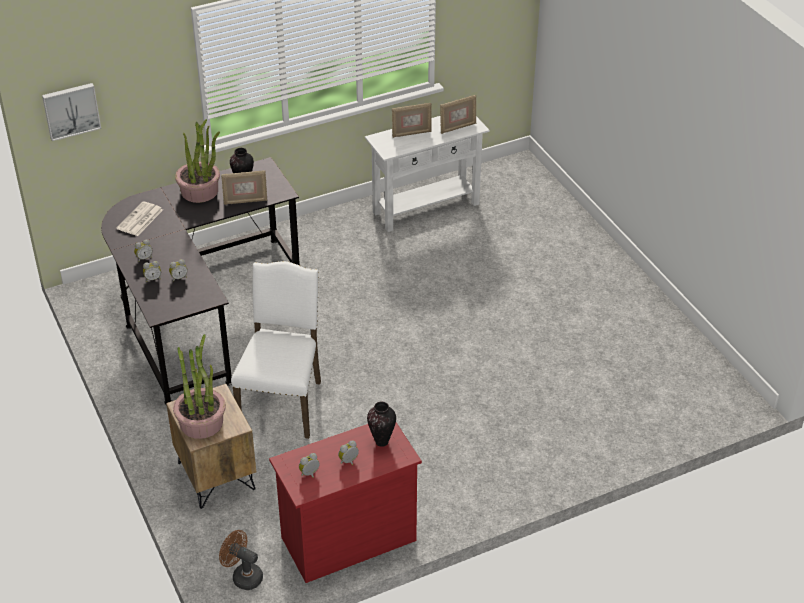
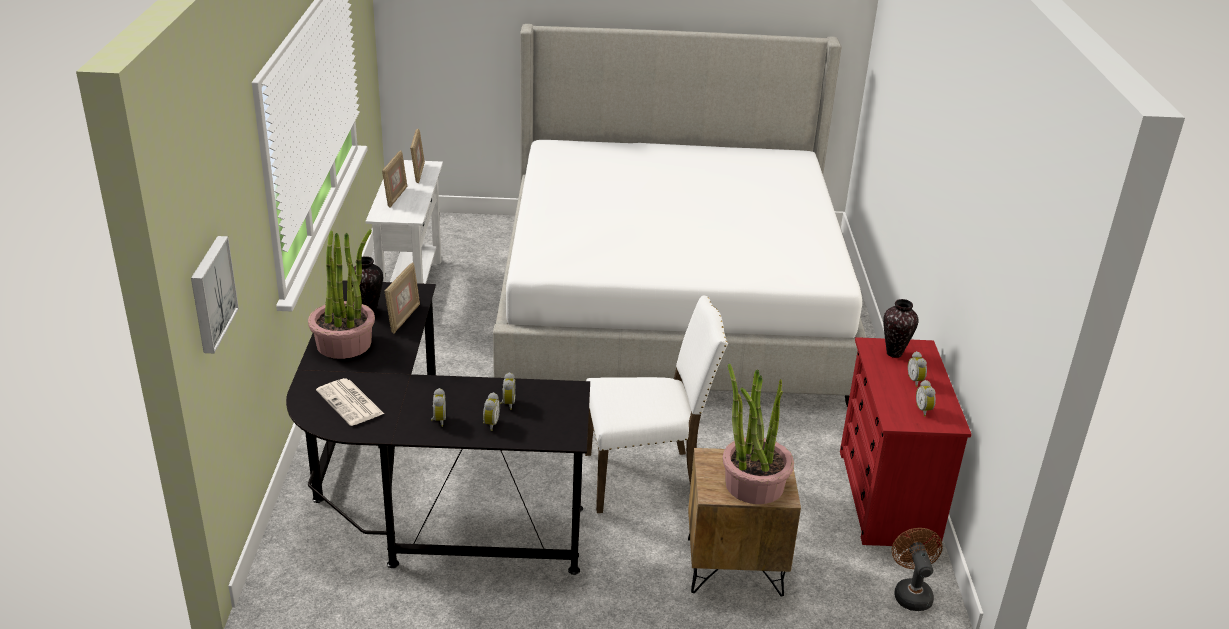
camera: 65 degrees left, 10 degrees down
(243, 576) = (911, 593): brown fan -> brown fan turned 120 degrees clockwise
(283, 403) = (645, 478): white chair -> white chair turned 135 degrees clockwise
(529, 341) = (671, 301): none -> bed

